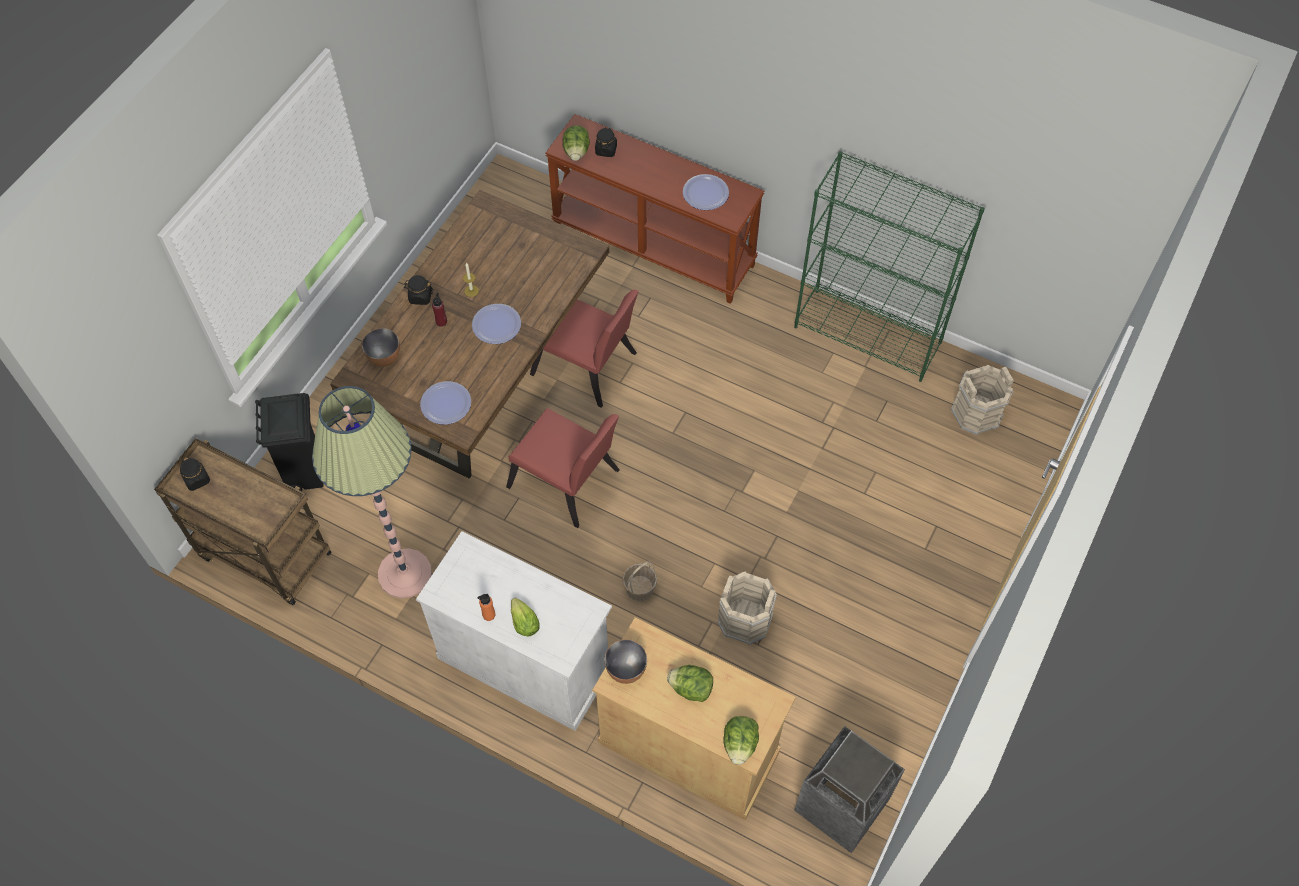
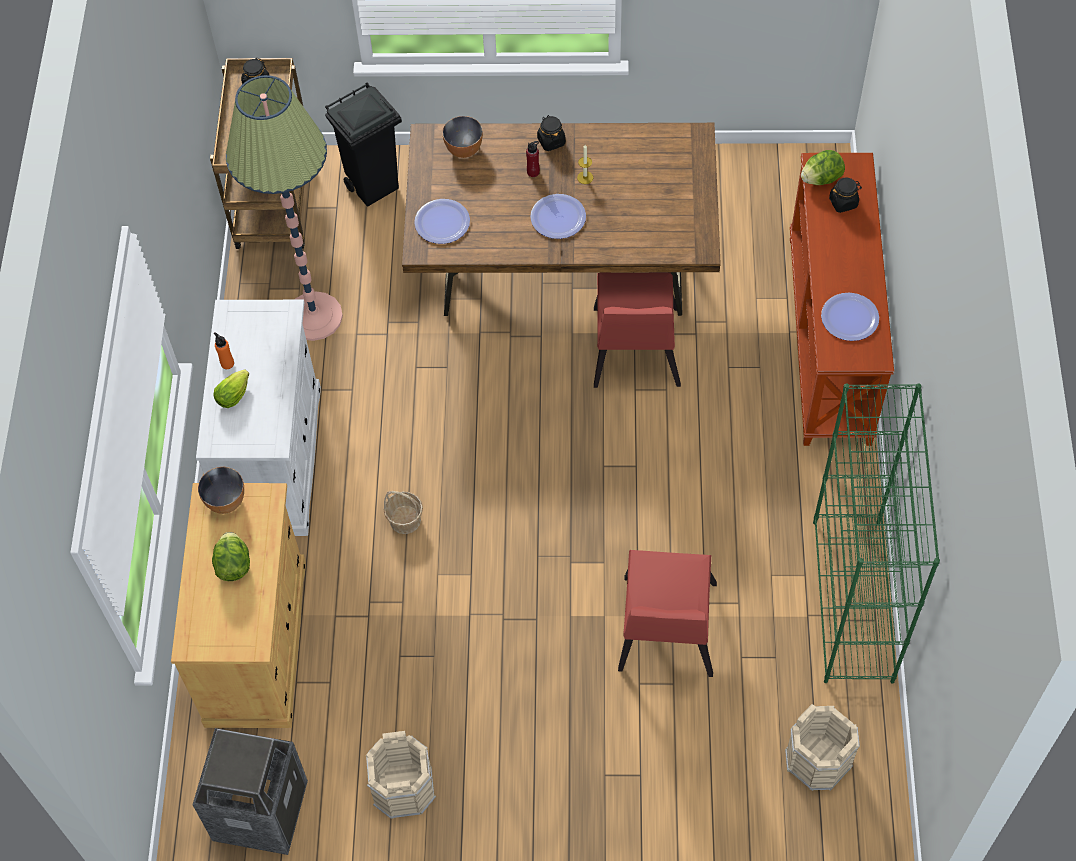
camera: 65 degrees right, 0 degrees up
(568, 484) = (487, 401): red chair -> red chair (665, 634)
(740, 744) = (195, 633): lettuce -> none
(745, 619) = (422, 631): beige bucket -> beige bucket (404, 788)

